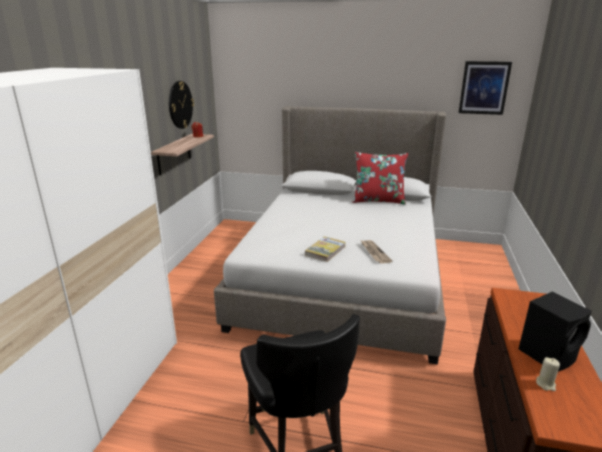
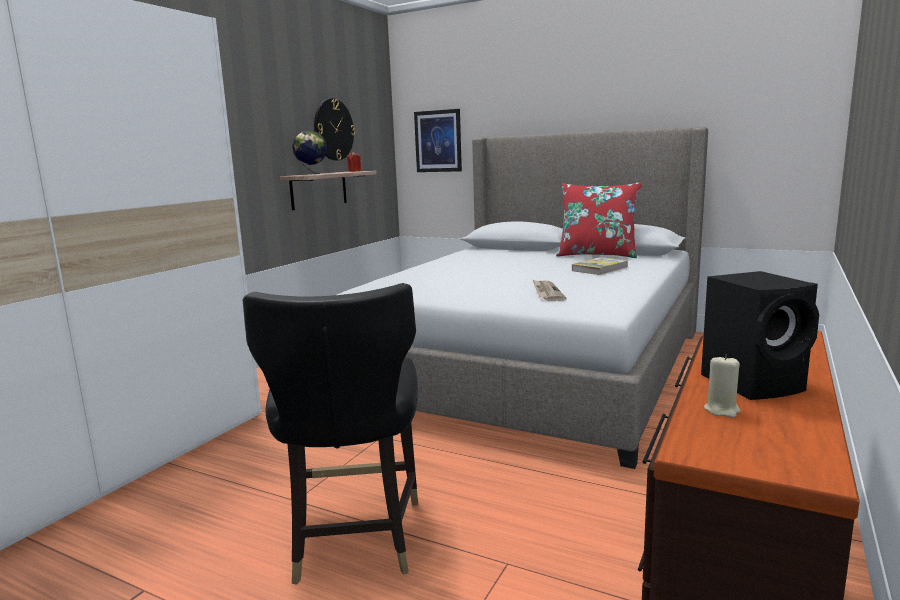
camera: 15 degrees right, 10 degrees down
(173, 147) = (312, 174): none -> globe
(325, 251) = (475, 289): book -> book (600, 269)
(484, 88) = (769, 87): picture -> picture (438, 141)

